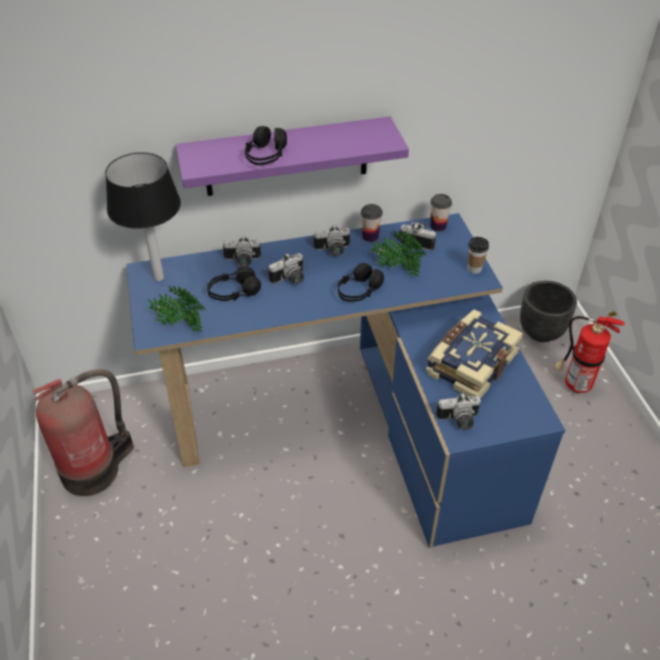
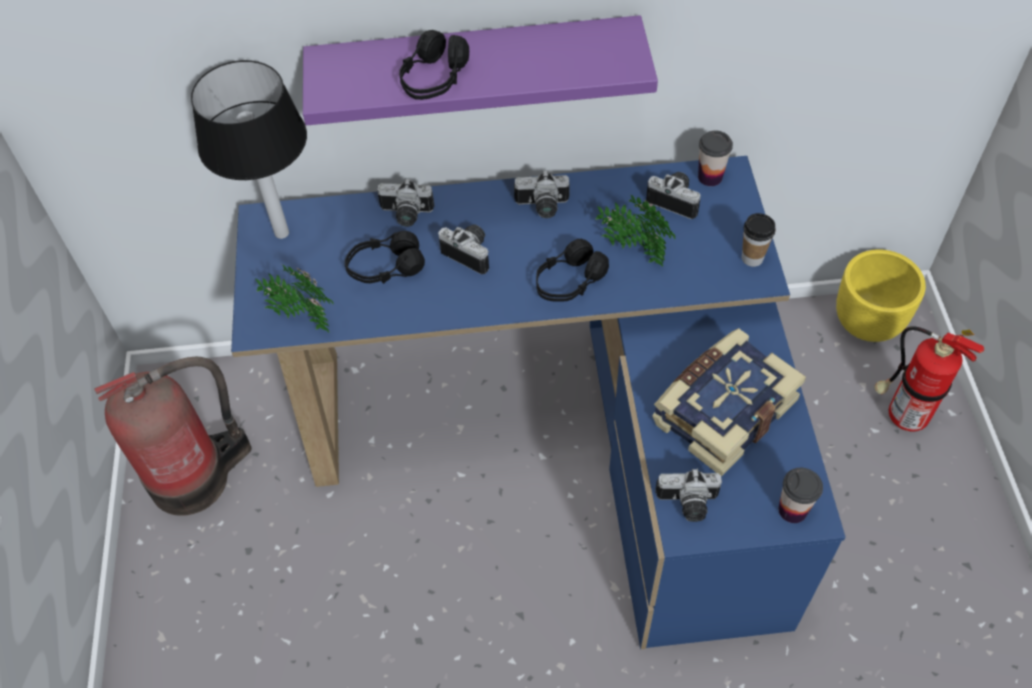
camera: 10 degrees right, 10 degrees up
(290, 279) = (471, 252): camera -> camera turned 120 degrees counterclockwise
(370, 236) = (603, 187): cup -> cup (792, 510)
(540, 332) = (865, 324): black planter -> yellow planter

